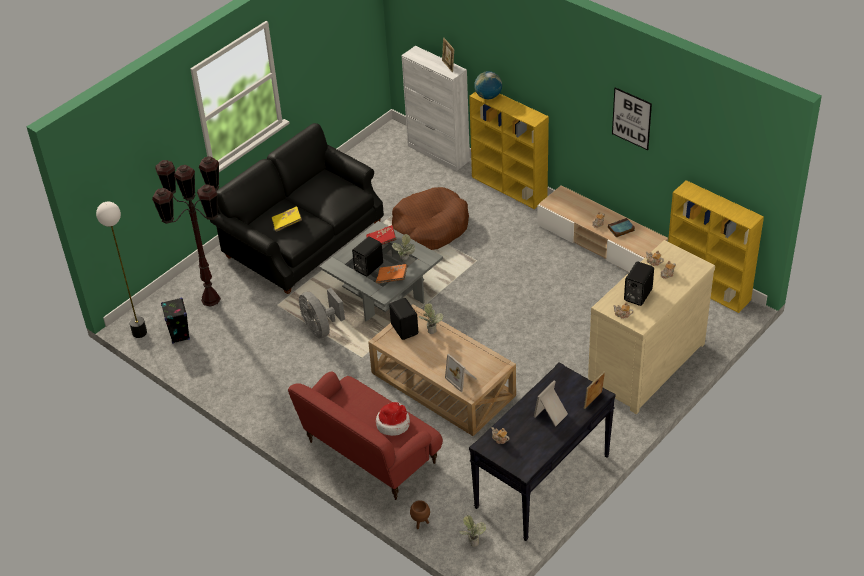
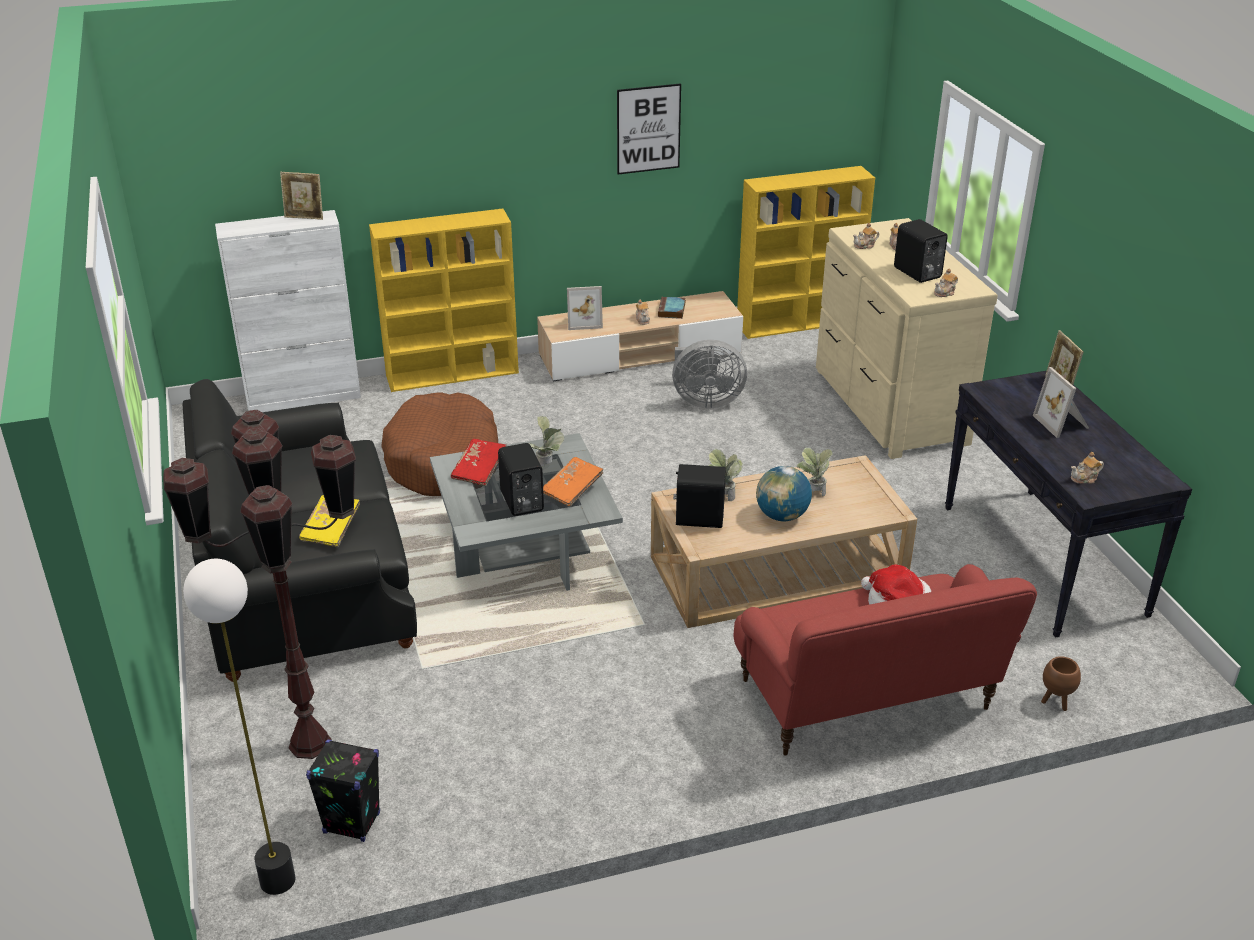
camera: 60 degrees left, 10 degrees down
(321, 328) = (532, 641): grey fan -> grey fan (705, 401)
(462, 379) = (857, 507): picture frame -> picture frame (584, 321)
(472, 540) = (1121, 665): potted plant -> potted plant (813, 493)
(488, 96) = (398, 228): globe -> globe (782, 516)

